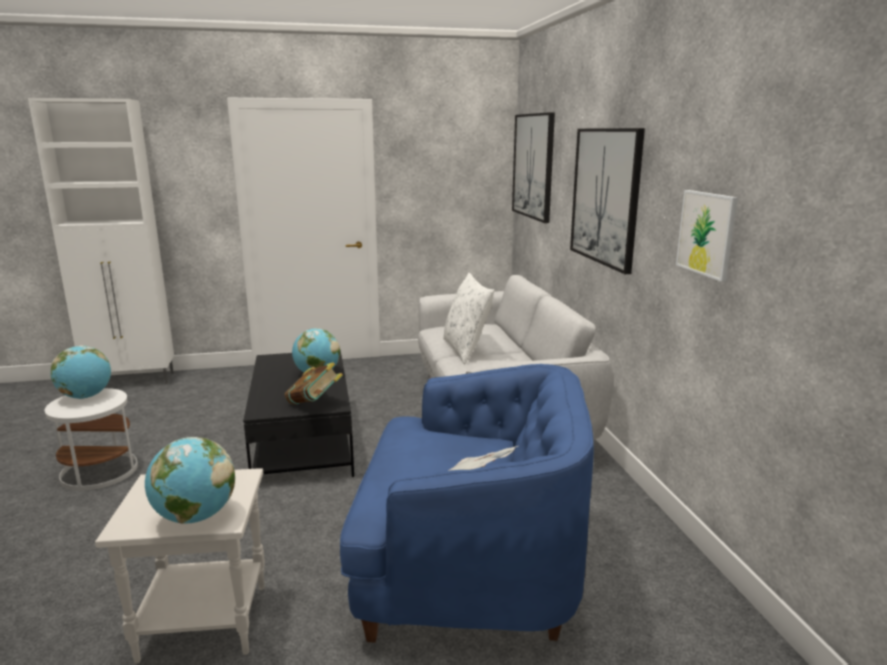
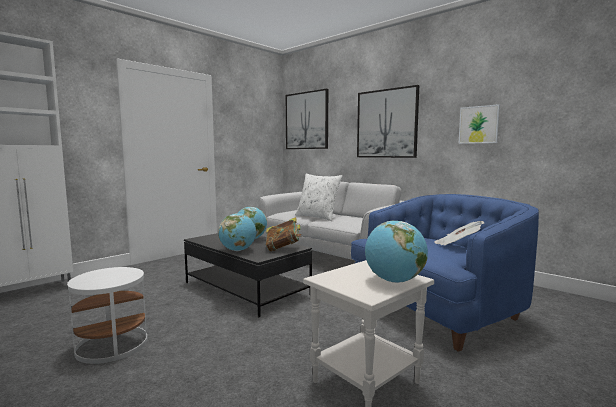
camera: 35 degrees left, 10 degrees down
(86, 397) = (100, 274): globe -> globe (238, 250)

